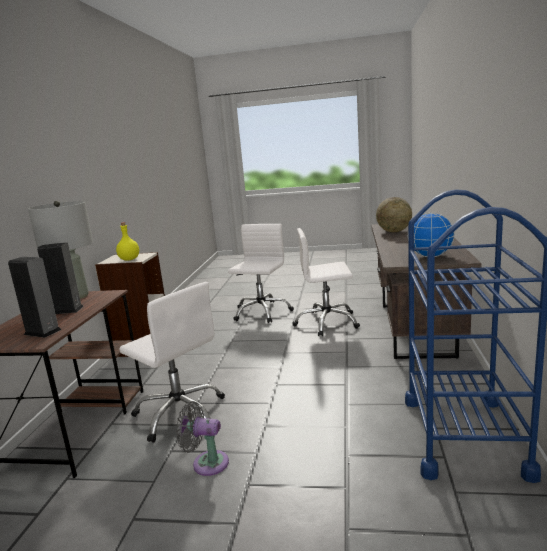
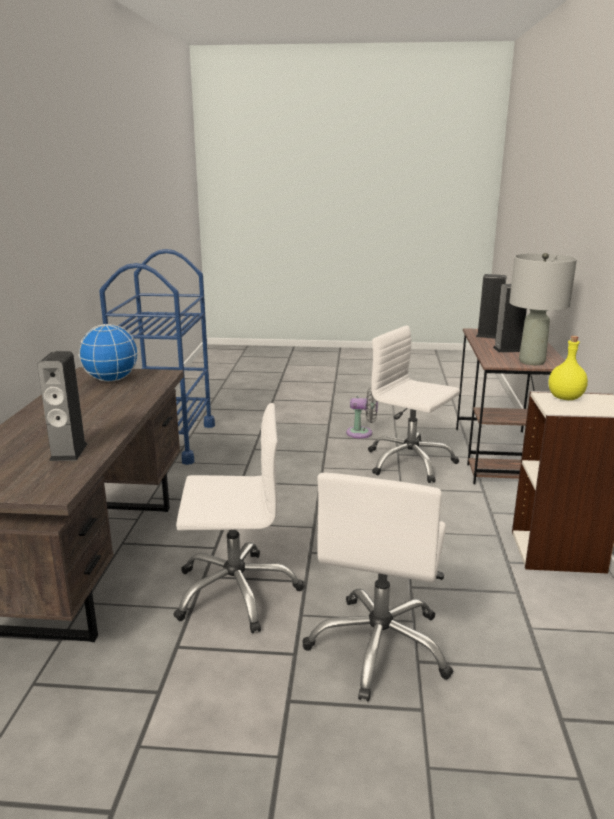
camera: 175 degrees right, 5 degrees up
(394, 231) = (68, 452): globe -> speaker

